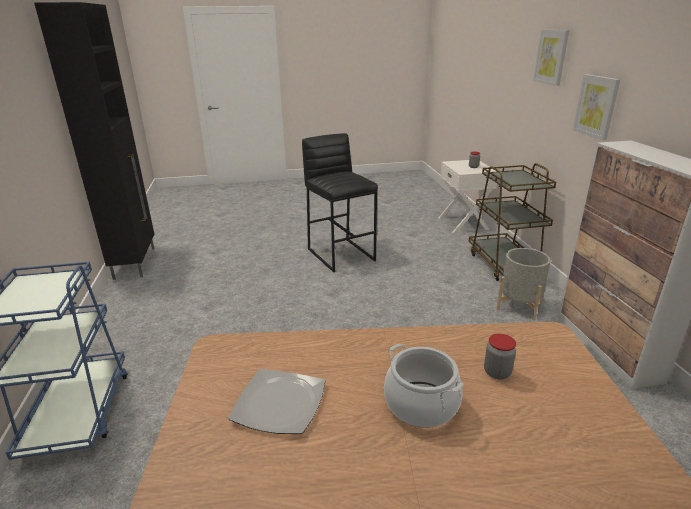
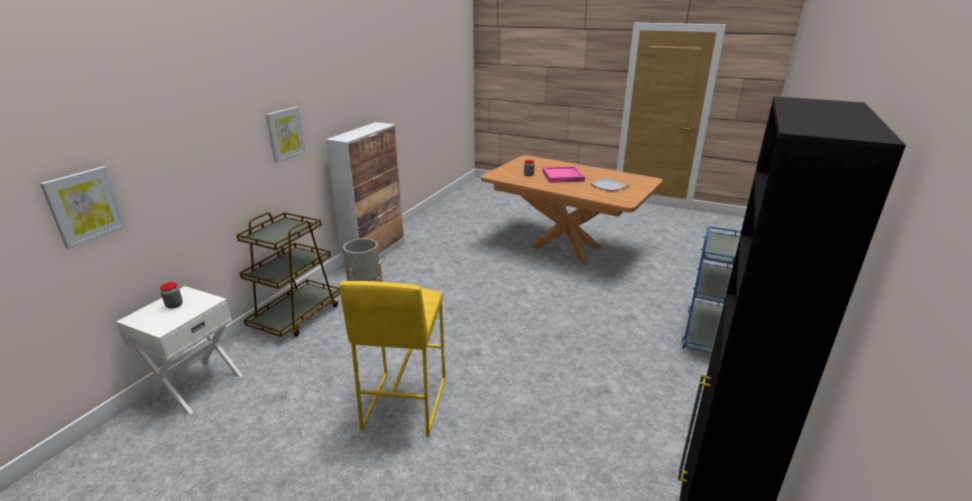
camera: 145 degrees left, 0 degrees up
(341, 254) = (404, 403): black stool -> yellow stool
(421, 404) = (563, 176): cooking pot -> pink tray
(551, 57) = (211, 115): picture -> picture (85, 206)

